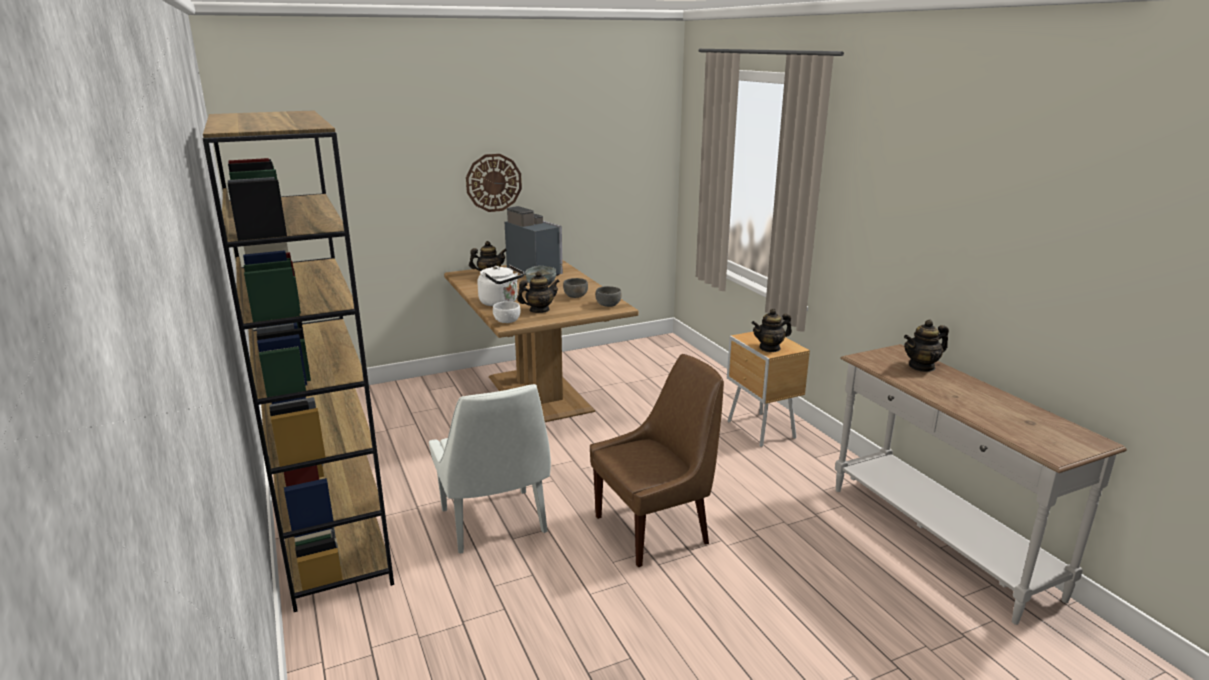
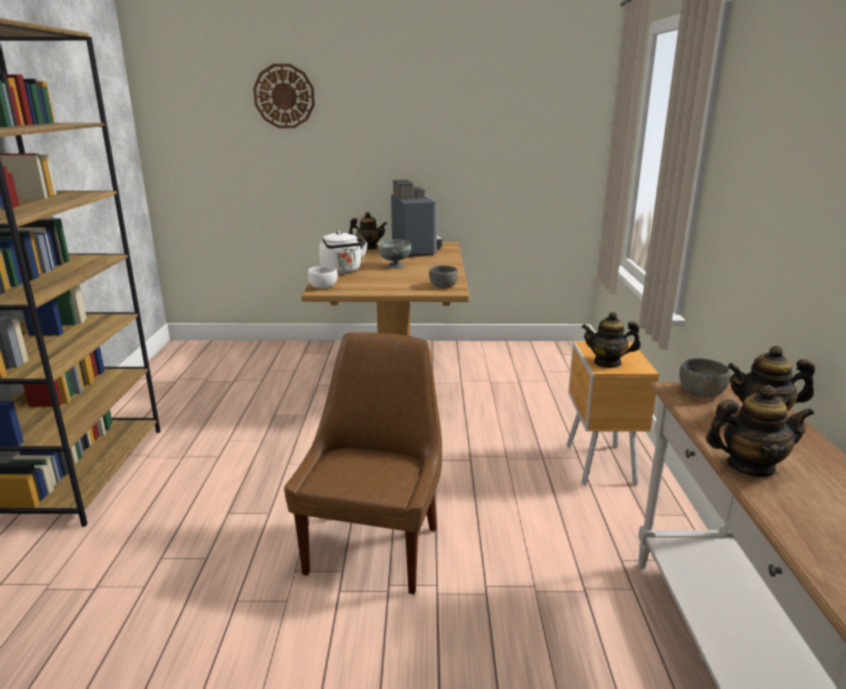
camera: 25 degrees right, 0 degrees up
(493, 182) = (388, 154): wall clock -> wall clock (284, 96)
(494, 523) = (228, 492): white chair -> none
(539, 310) = (367, 282): teapot -> teapot (750, 466)
(575, 296) = (422, 274): grey bowl -> grey bowl (701, 393)
(655, 529) = (375, 547): brown chair -> brown chair turned 75 degrees counterclockwise

